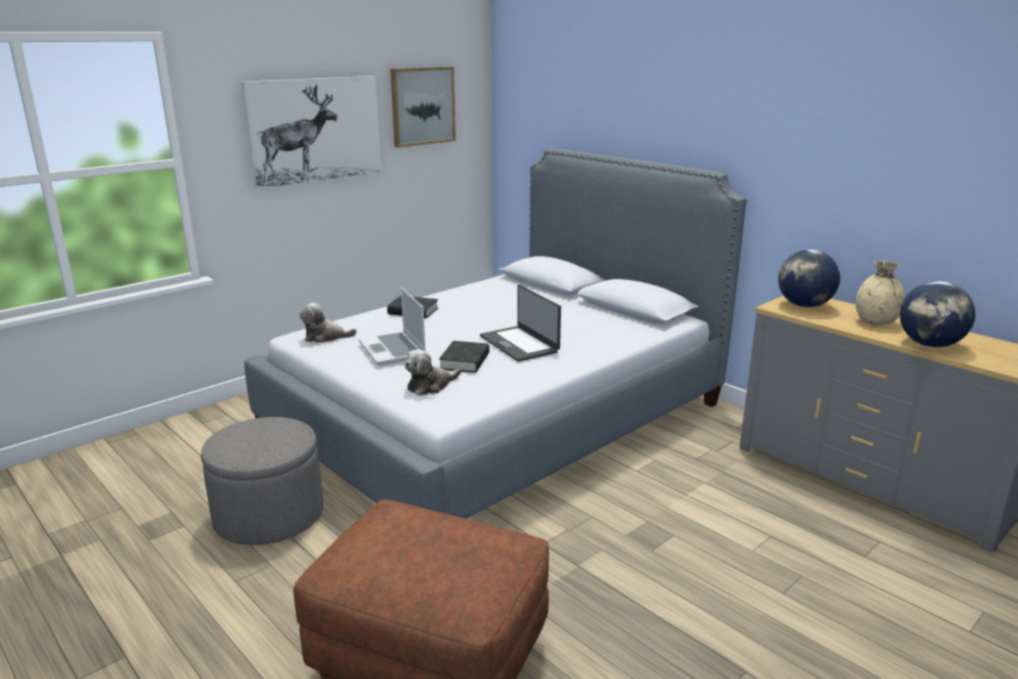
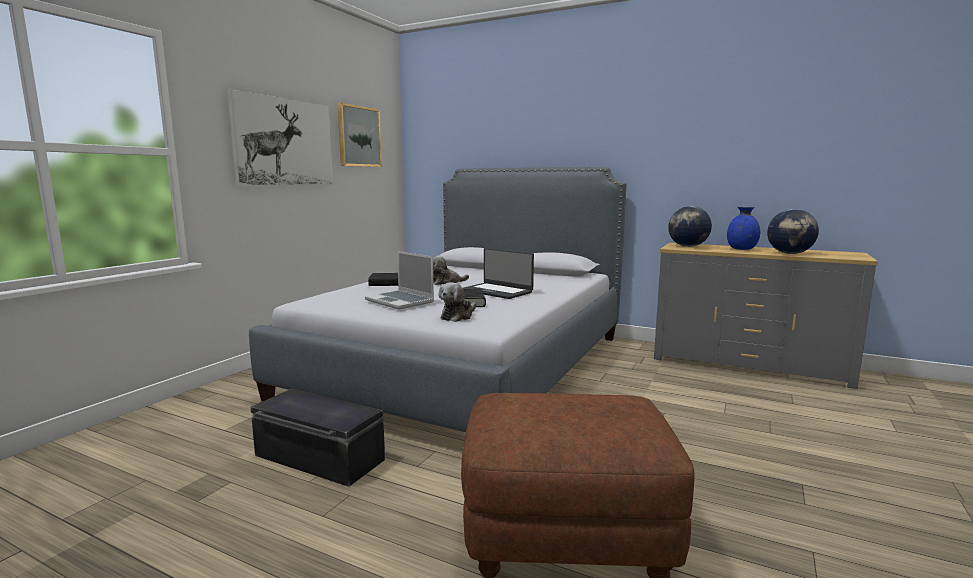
camera: 20 degrees left, 10 degrees down
(269, 516) = (318, 458): grey ottoman -> black storage box
(325, 337) = (329, 300): plush toy -> plush toy (446, 282)
(876, 322) = (742, 249): beige vase -> blue vase

